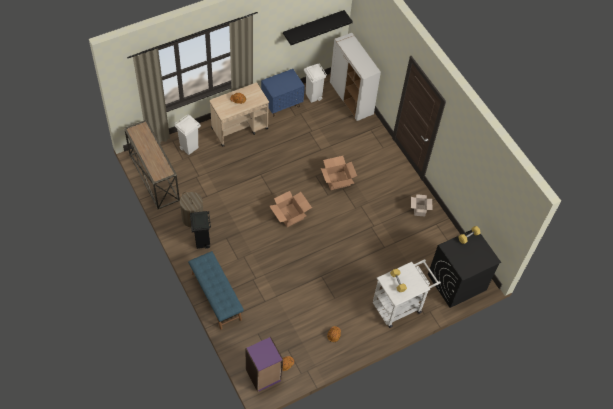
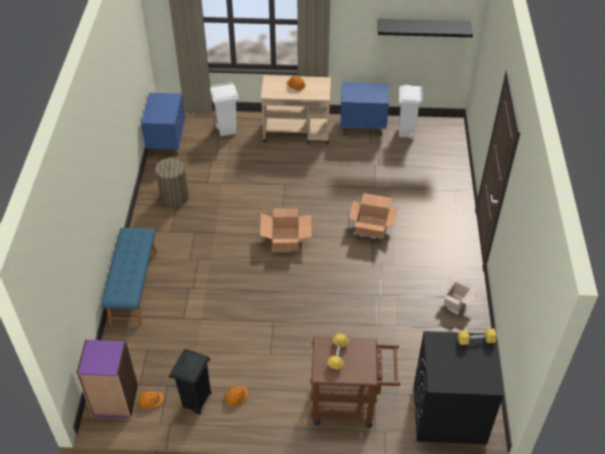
camera: 35 degrees right, 10 degrees down
(153, 177) = (167, 143): console table -> blue nightstand
(202, 242) = (165, 225): black trash can -> black trash can (196, 402)
(351, 98) = (452, 150): white cabinet -> none
(400, 305) = (349, 404): white cart -> brown cart

